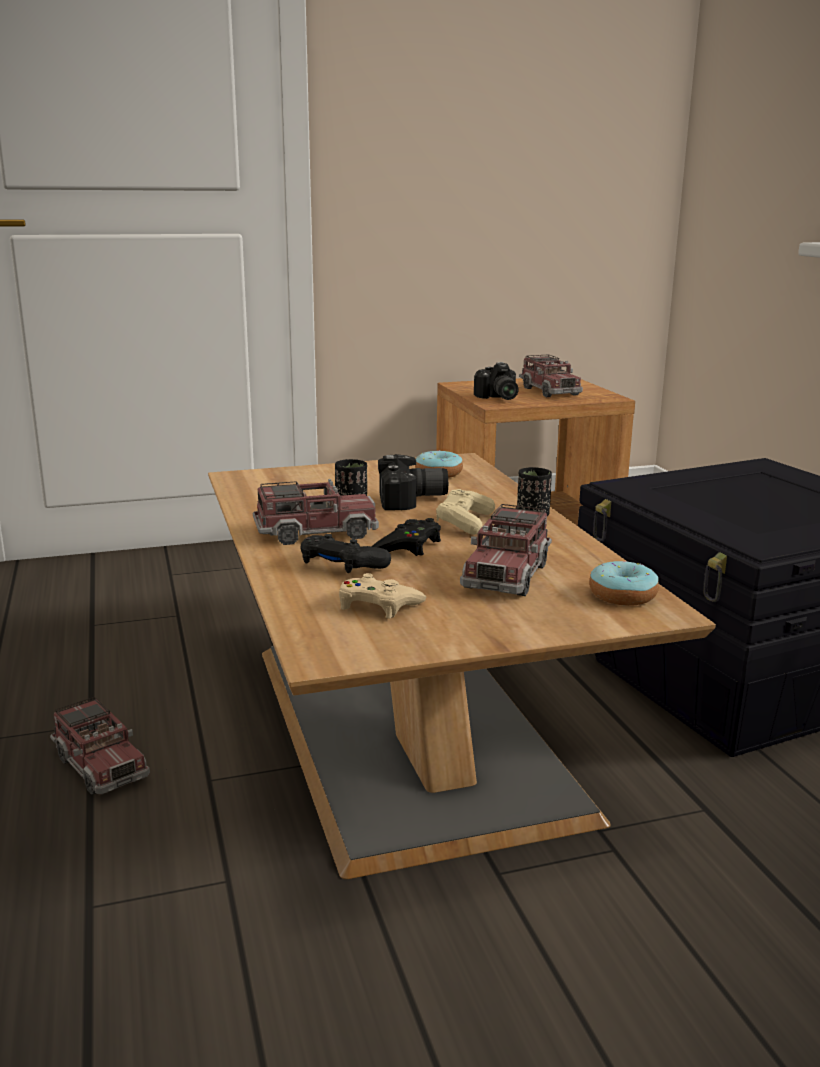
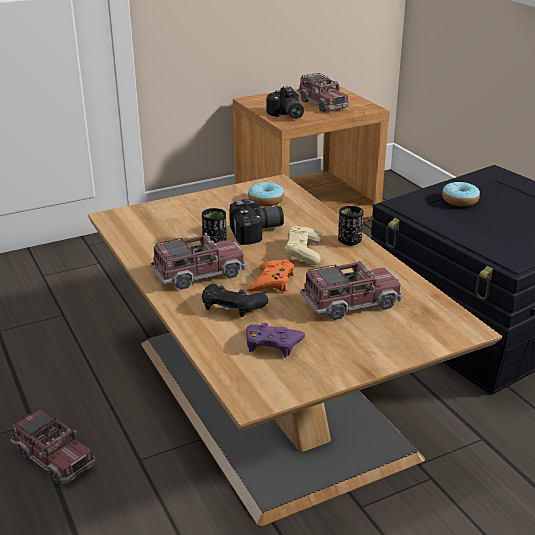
camera: 10 degrees left, 10 degrees up
(378, 605) = (272, 344): beige game controller -> purple game controller
(408, 546) = (271, 282): black game controller -> orange game controller
(506, 574) = (351, 303): toy truck -> toy truck turned 120 degrees counterclockwise
(622, 595) = (435, 316): donut -> donut (459, 200)

